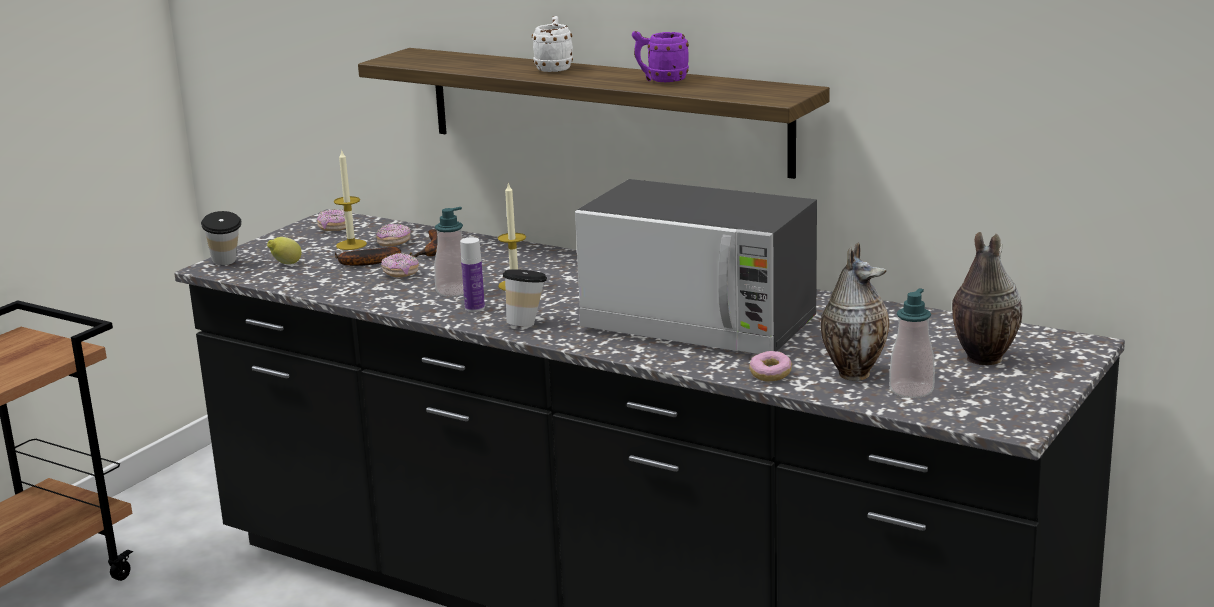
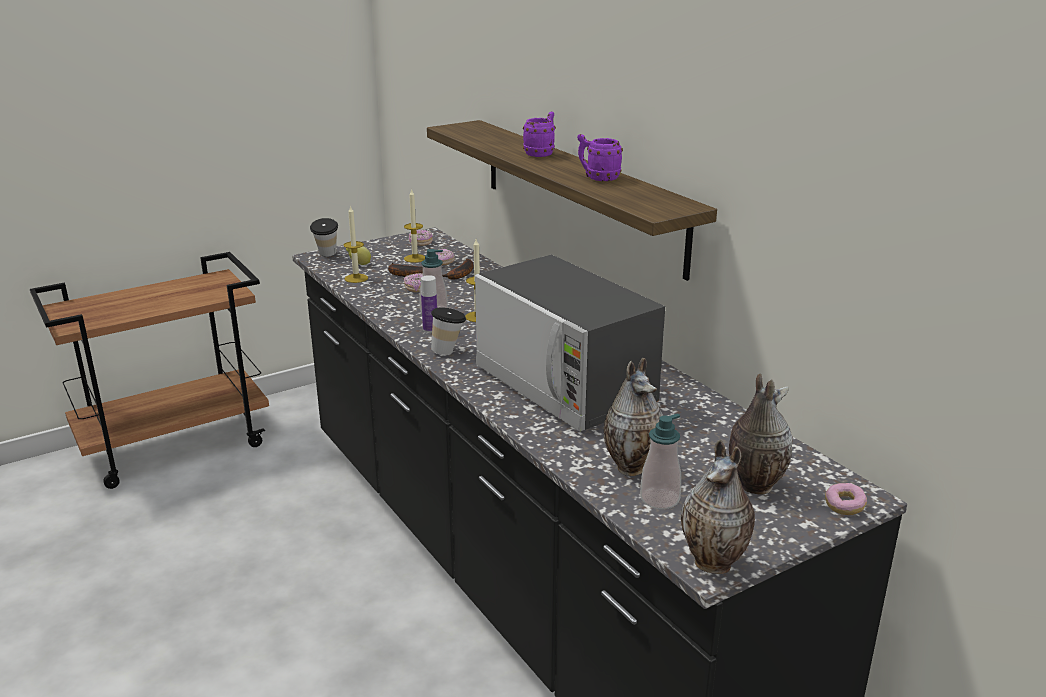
camera: 25 degrees right, 5 degrees up
(304, 279) = (356, 278): none -> candle
(554, 68) = (541, 153): white mug -> purple mug
(770, 375) = (565, 449): donut -> donut (844, 506)
(1017, 422) = (715, 563): none -> vase

